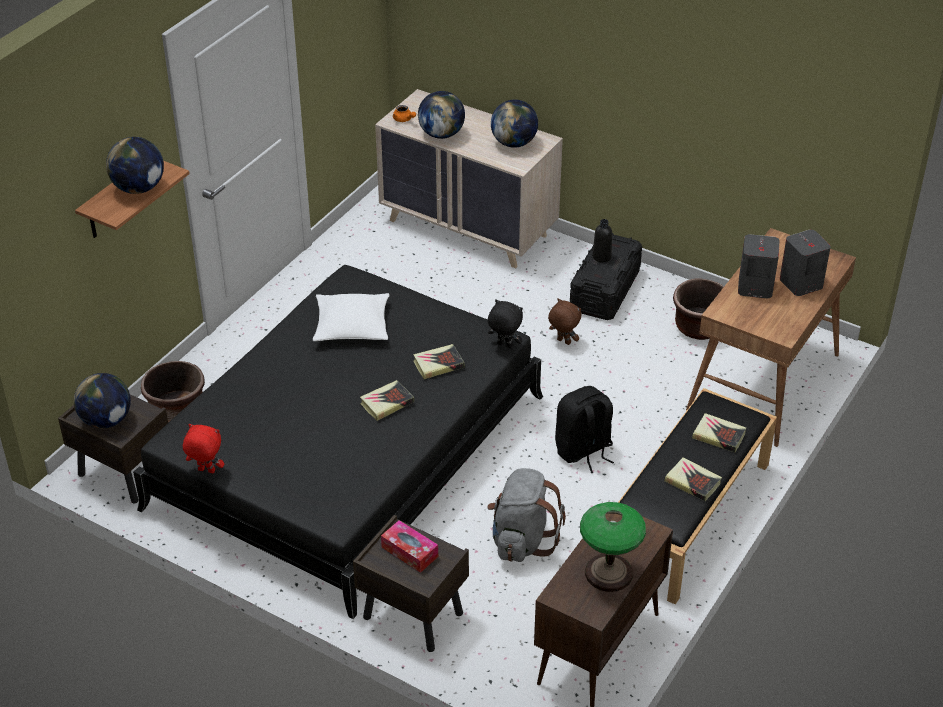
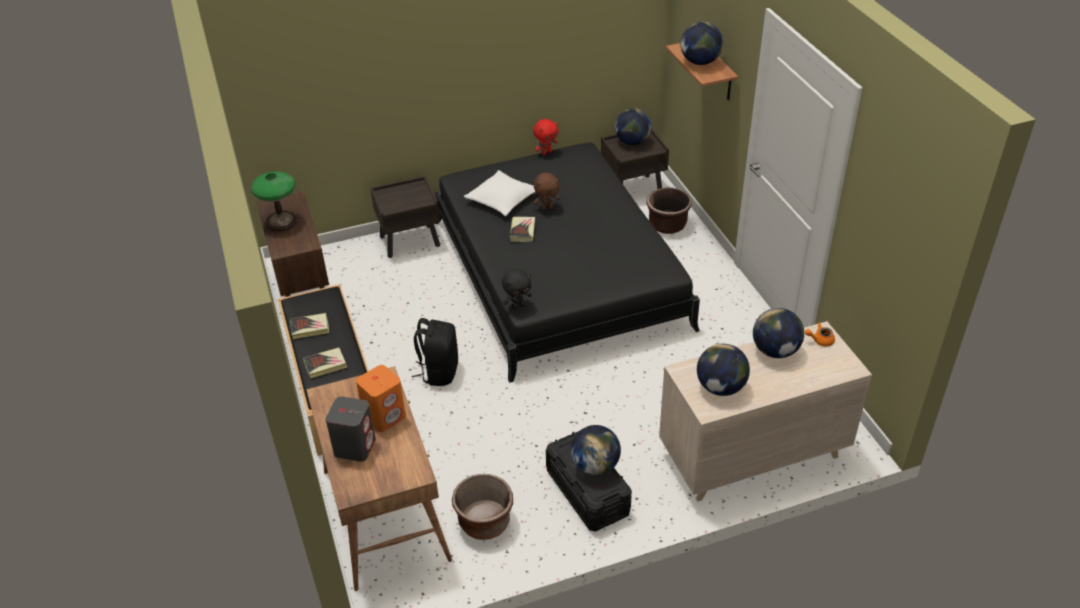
camera: 130 degrees right, 0 degrees up
(352, 325) = (615, 251): white pillow -> white pillow (502, 199)
(409, 552) = (408, 197): tissue box -> none
(438, 364) = (533, 268): book -> none
(522, 540) = (406, 305): grey backpack -> none
(563, 342) = (553, 427): brown plush toy -> brown plush toy (547, 208)
(601, 257) = (595, 466): black bottle -> globe
(754, 287) = (385, 416): grey speaker -> orange speaker

